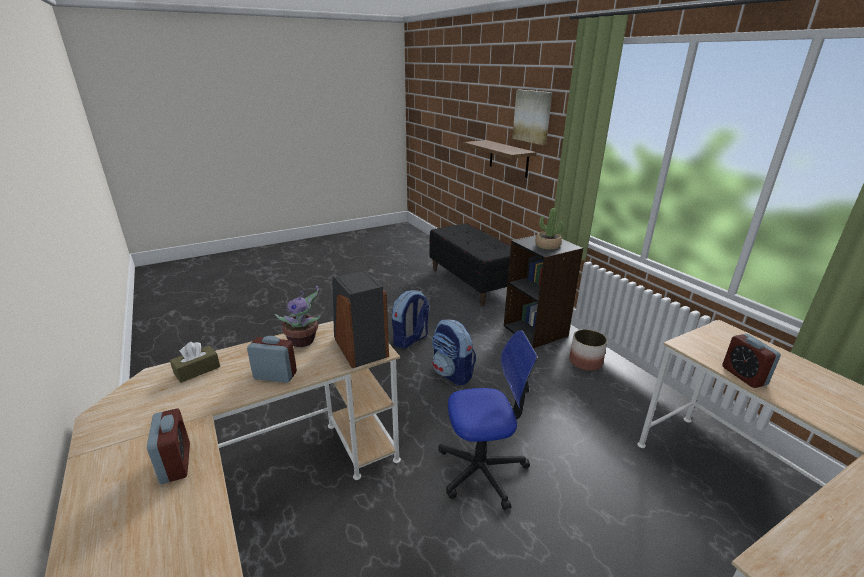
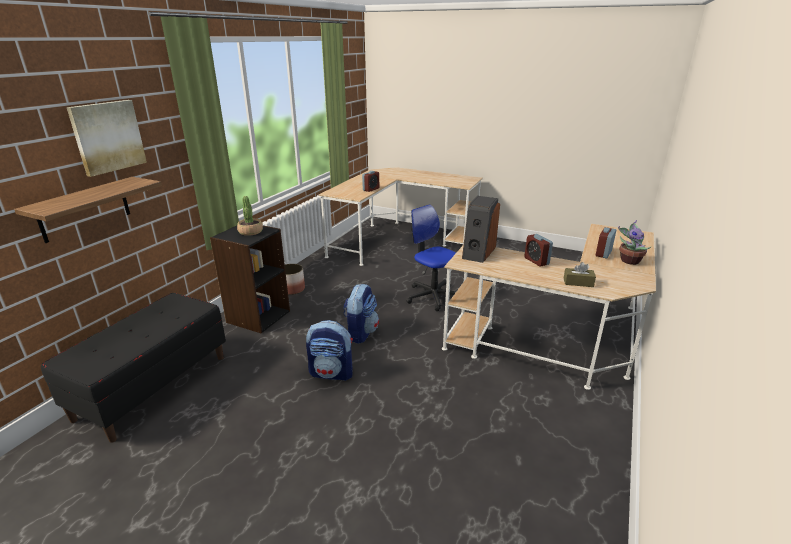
camera: 125 degrees left, 0 degrees up
(303, 341) = (502, 268): potted plant -> potted plant (629, 260)

